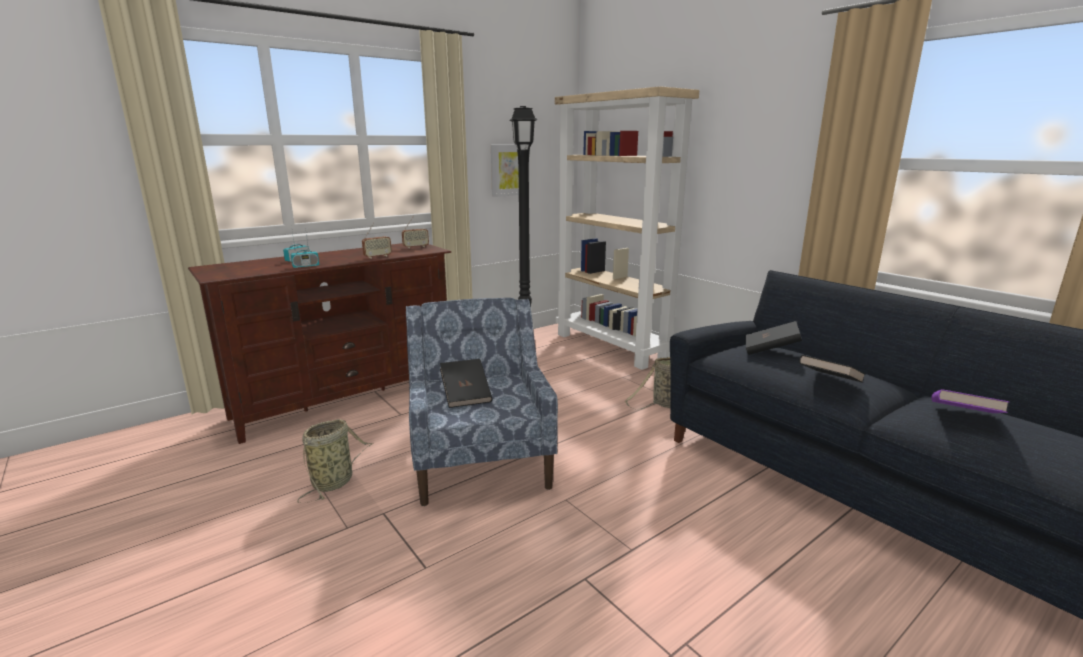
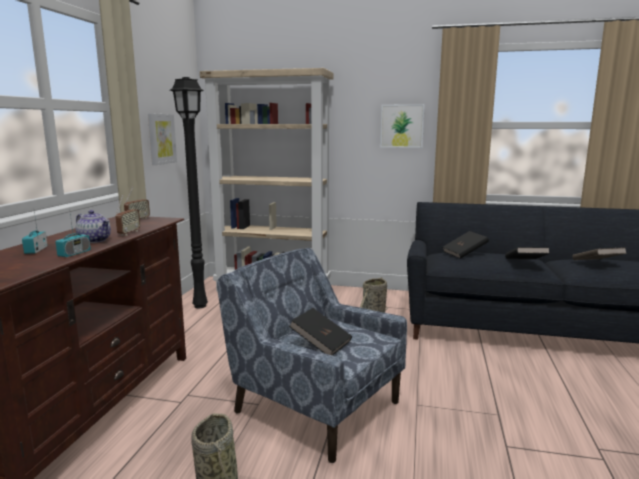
camera: 40 degrees left, 5 degrees down
(344, 258) = (95, 240): none -> teapot
(777, 161) = (402, 126): none -> picture
(962, 418) = (597, 264): purple book -> brown book

